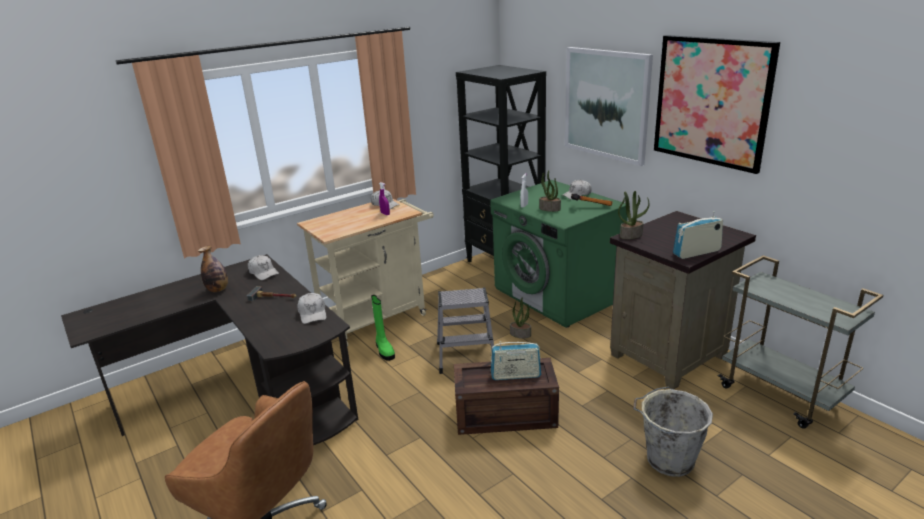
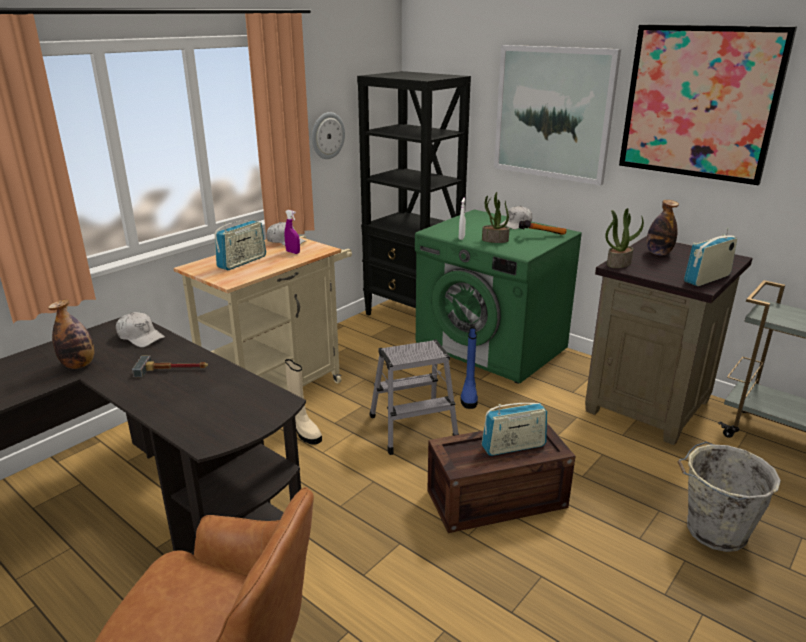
camera: 15 degrees left, 0 degrees up
(313, 313) = (243, 387): white cap -> none
(345, 220) = (242, 262): none -> radio
(384, 350) = (304, 432): green boot -> beige boot
(430, 119) = (327, 135): none -> wall clock
(521, 334) = (469, 396): potted plant -> blue boot
(673, 227) = (658, 253): none -> bottle

